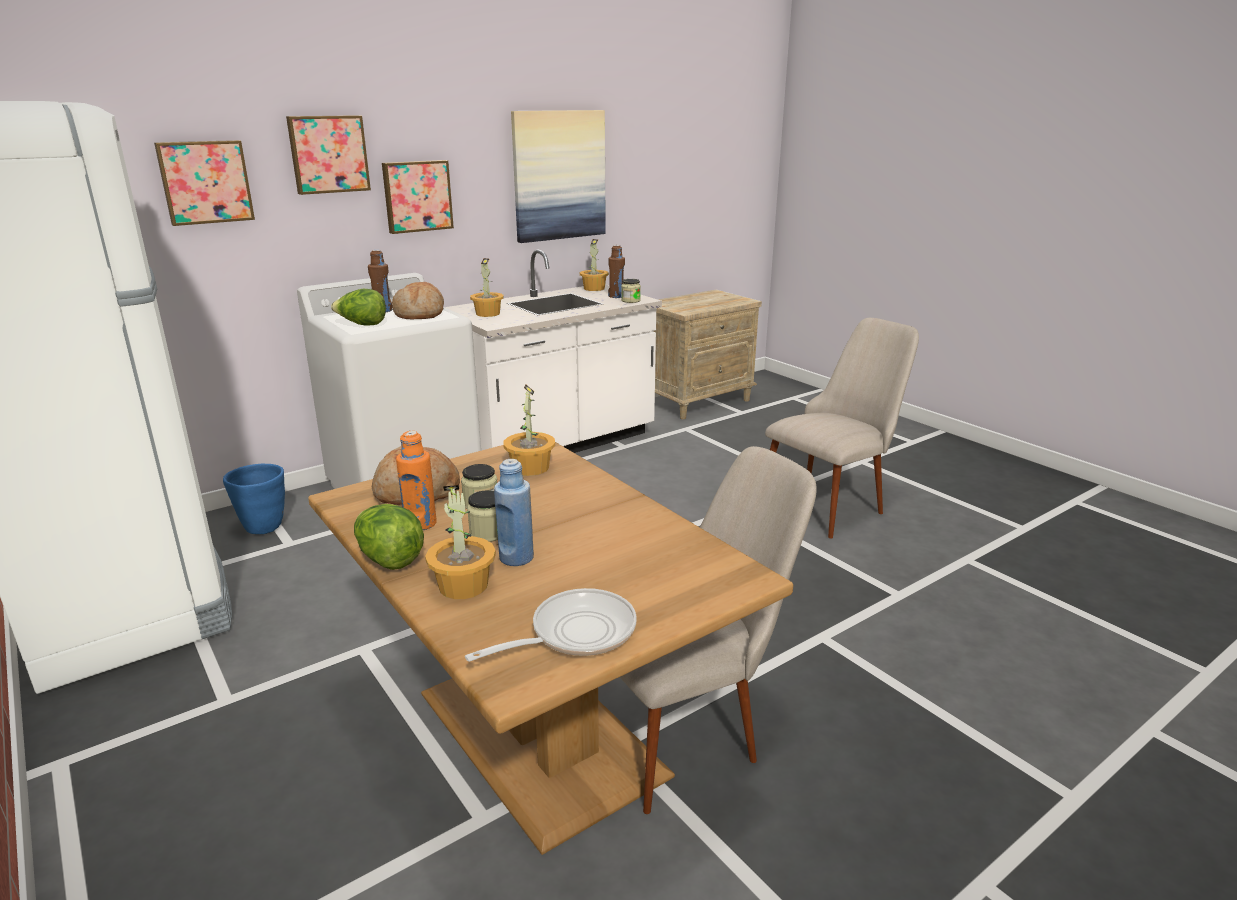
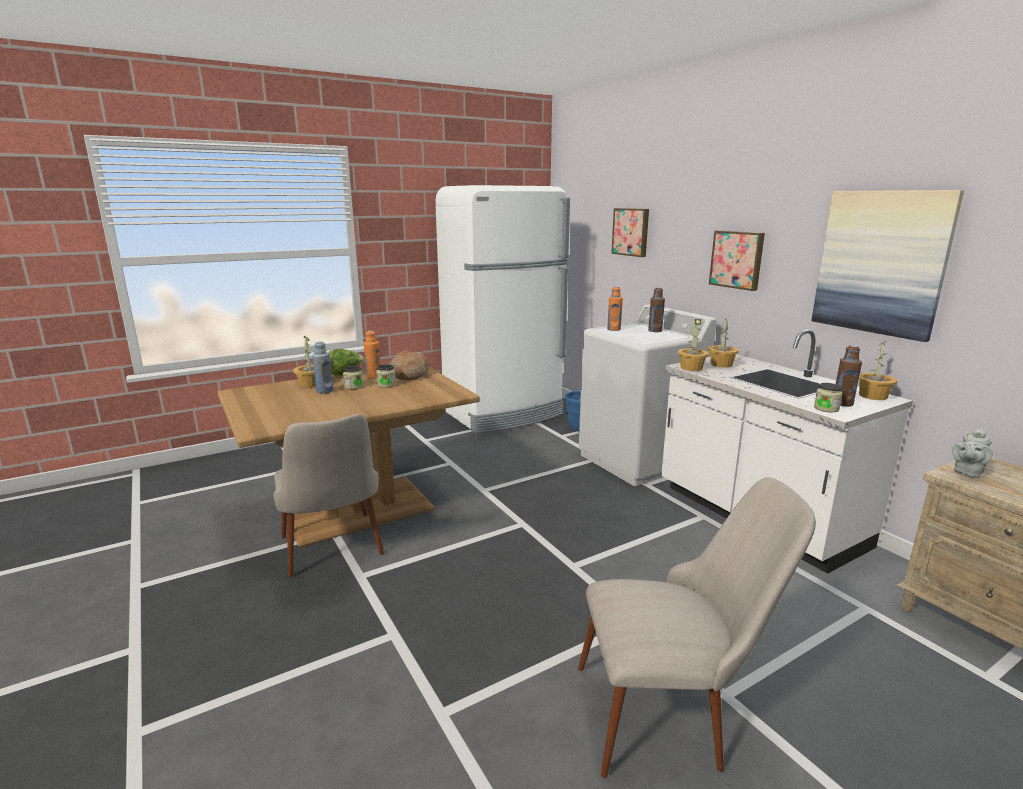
camera: 95 degrees right, 5 degrees down
(328, 154) = (689, 221): picture -> none
(362, 325) = (614, 329): lettuce -> orange bottle
(420, 314) = (648, 337): bread -> none
(529, 467) = (426, 392): potted plant -> potted plant (691, 367)
(575, 633) = (252, 399): frying pan -> none
(681, 308) = (967, 472): none -> grey teapot
(831, 501) = (672, 712): beige chair -> beige chair turned 60 degrees counterclockwise

